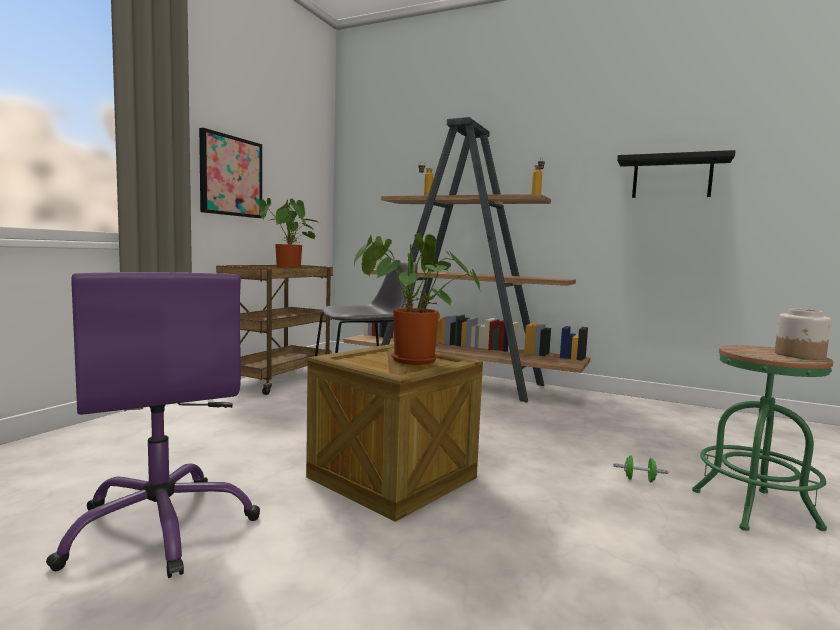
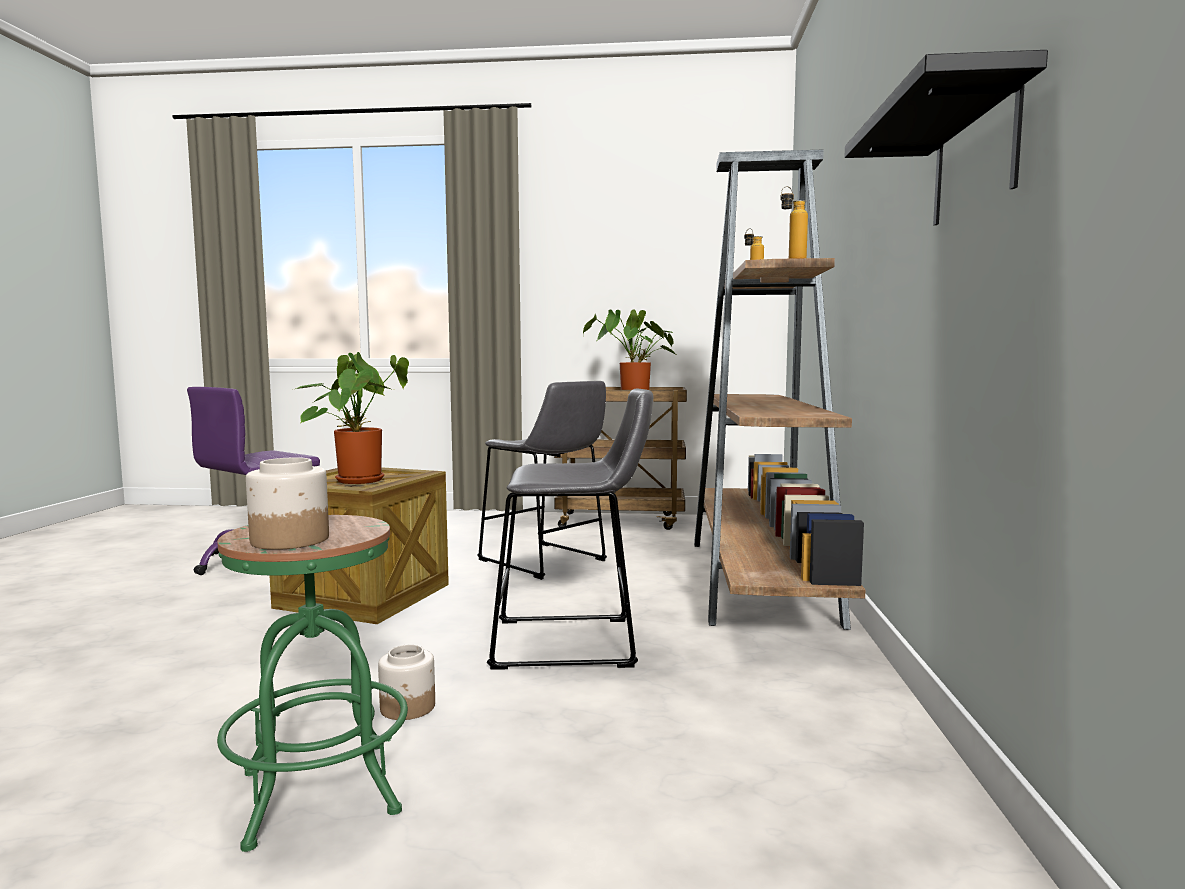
camera: 70 degrees right, 0 degrees up
(231, 176) = (591, 291): picture -> none
(543, 430) = (573, 643): none -> grey stool
(639, 479) = (408, 707): green dumbbell -> jar

